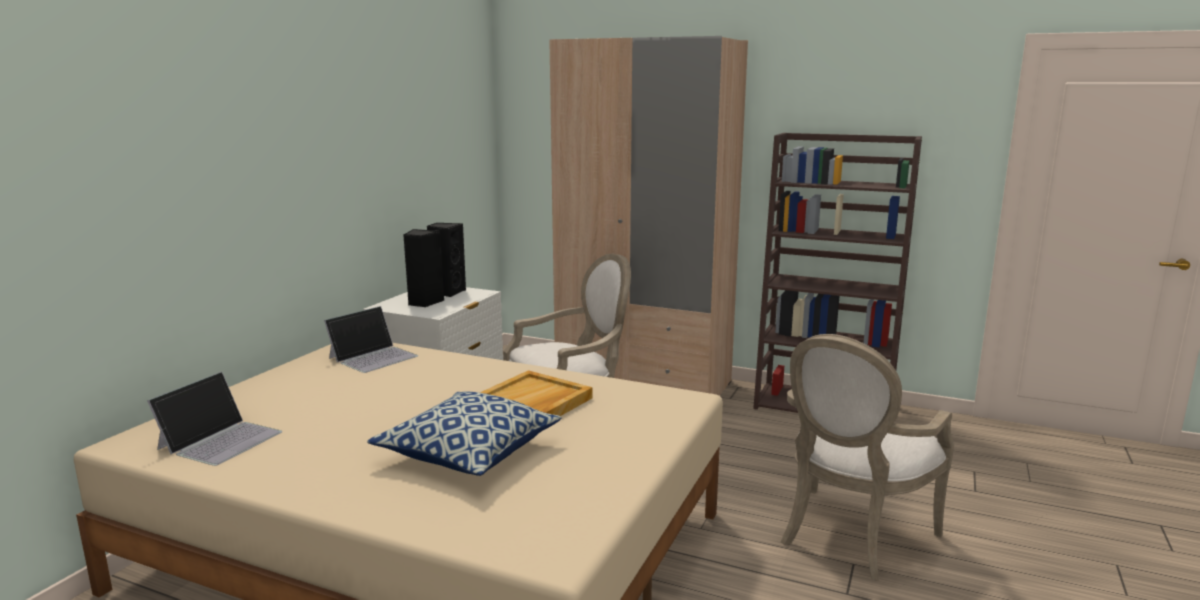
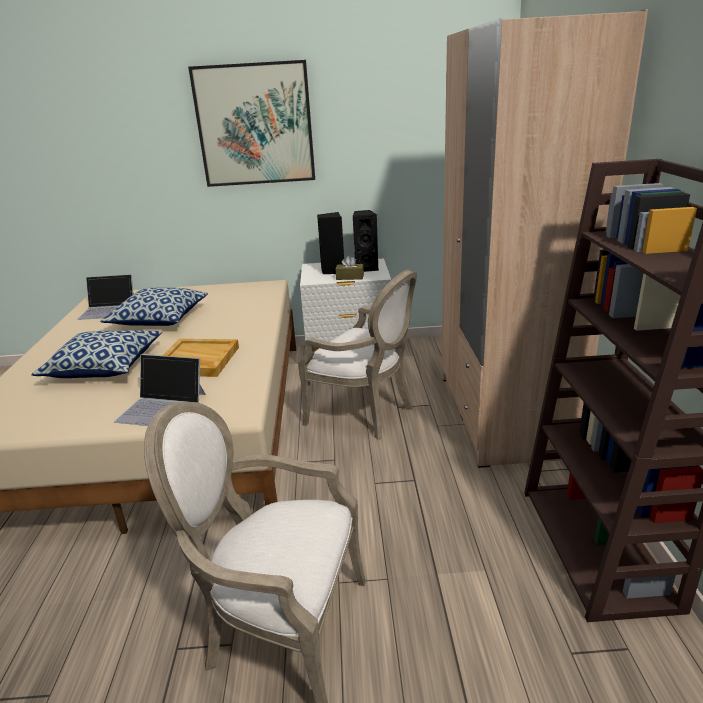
camera: 65 degrees right, 10 degrees up
(307, 125) = (255, 125): none -> picture
(351, 410) = (159, 320): none -> pillow
(373, 357) = (250, 296): laptop -> laptop (162, 407)
(461, 301) = (350, 277): none -> brown tissue box

